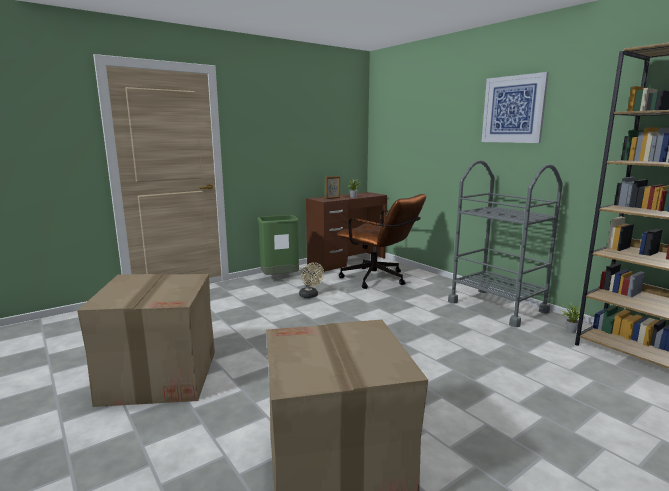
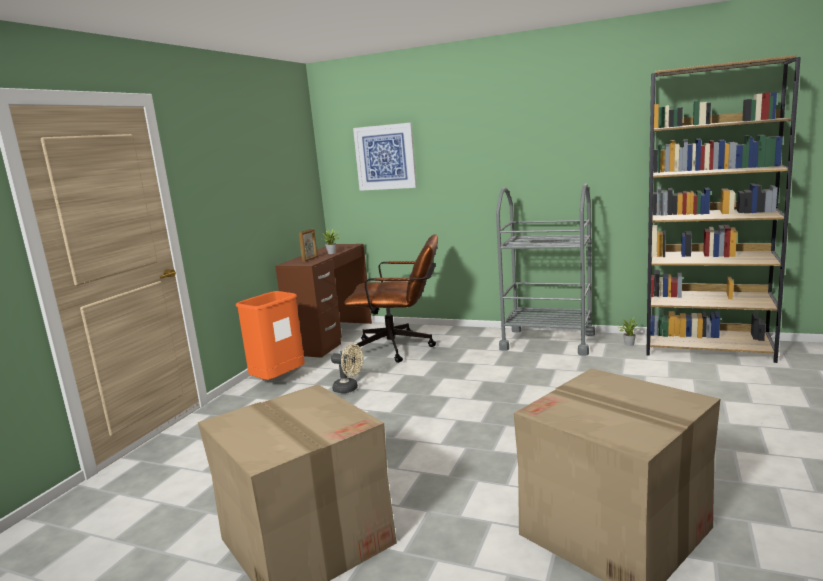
camera: 30 degrees left, 0 degrees up
(280, 278) = (278, 380): green trash can -> orange trash can
(513, 109) = (521, 129): picture -> picture (385, 157)

